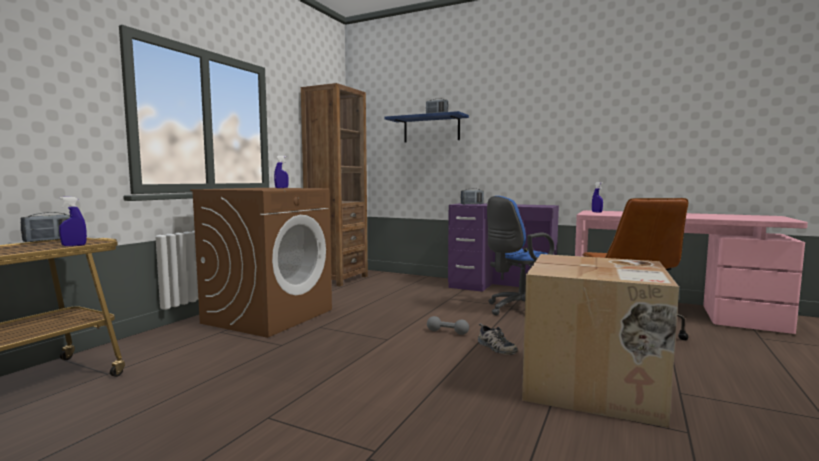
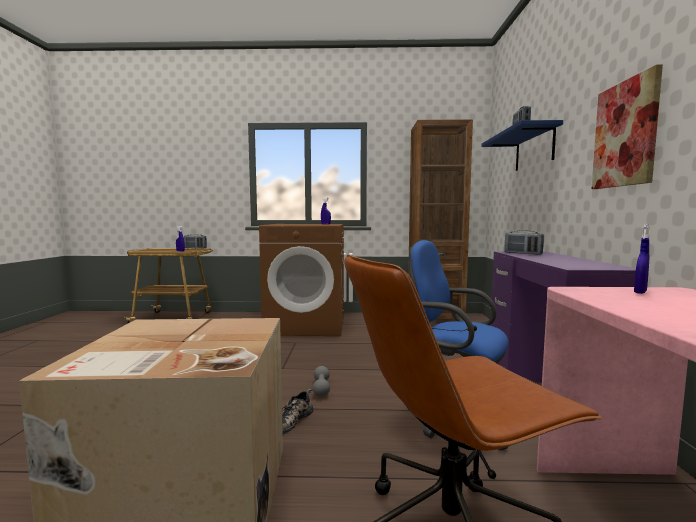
camera: 65 degrees right, 0 degrees up
(530, 134) = (625, 134): none -> picture

